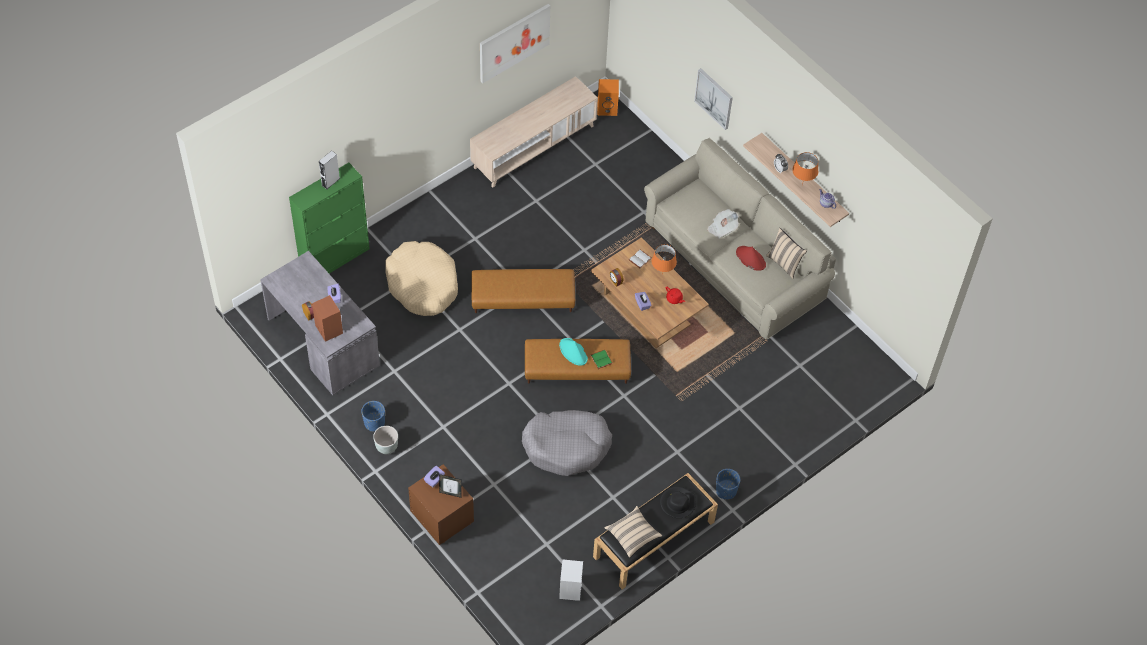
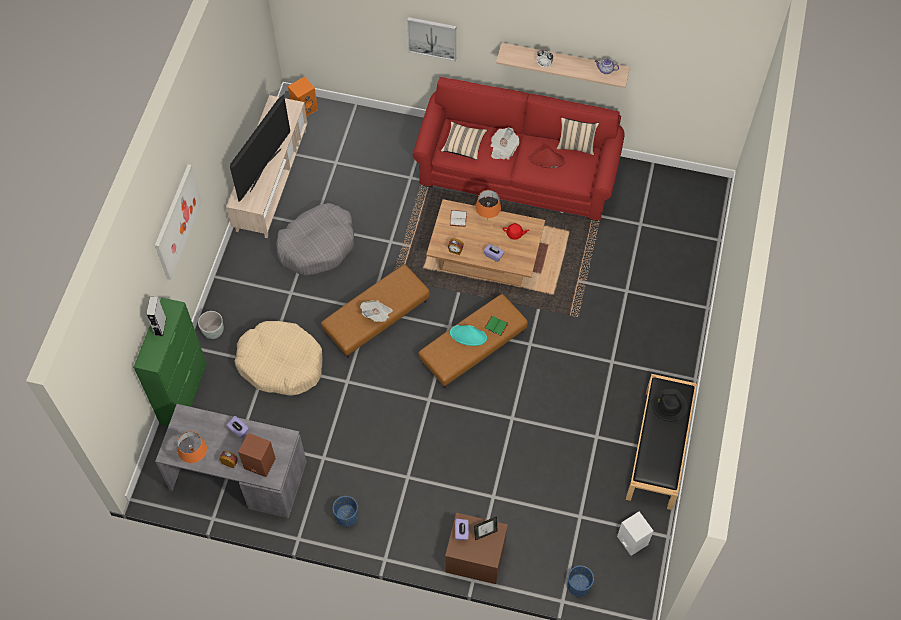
camera: 35 degrees left, 5 degrees up
(386, 447) = (376, 530): grey planter -> grey planter (213, 332)
(514, 42) = (227, 92): picture -> picture (177, 221)
(518, 291) = (377, 314): none -> newspaper
(522, 129) = (265, 169): none -> television
(566, 446) = (523, 420): grey dog bed -> grey dog bed (317, 245)
(632, 535) = (659, 459): beige pillow -> beige pillow (464, 145)
(726, 491) = (676, 367): blue planter -> blue planter (578, 586)
(735, 262) = (518, 172): beige sofa -> red sofa
(802, 185) = (573, 66): orange table lamp -> orange table lamp (197, 460)

